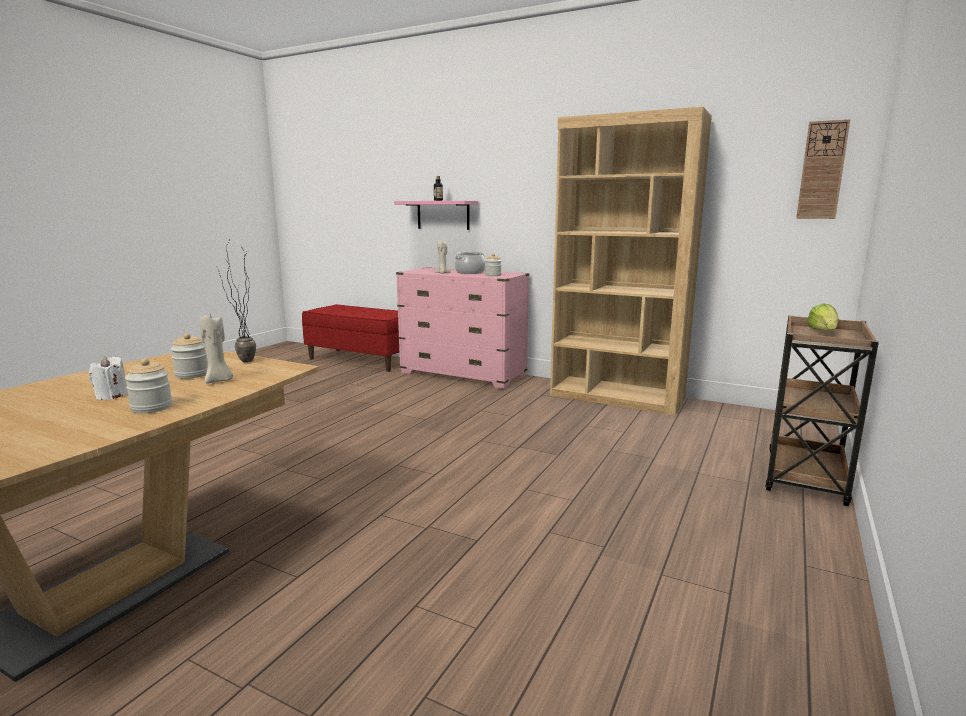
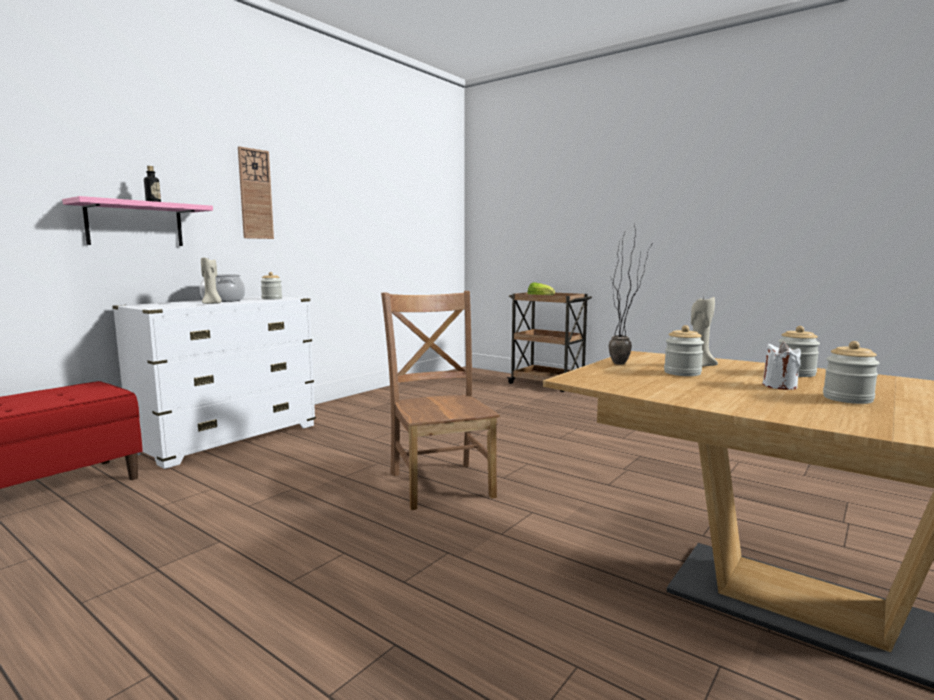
camera: 80 degrees left, 5 degrees down
(44, 408) = (847, 399): none -> jar
(383, 443) = (440, 482): none -> brown chair
(463, 375) = (229, 439): pink dresser -> white dresser
(617, 397) = (380, 397): brown bookcase -> none
(822, 170) = (446, 206): wall clock -> wall clock (255, 194)

